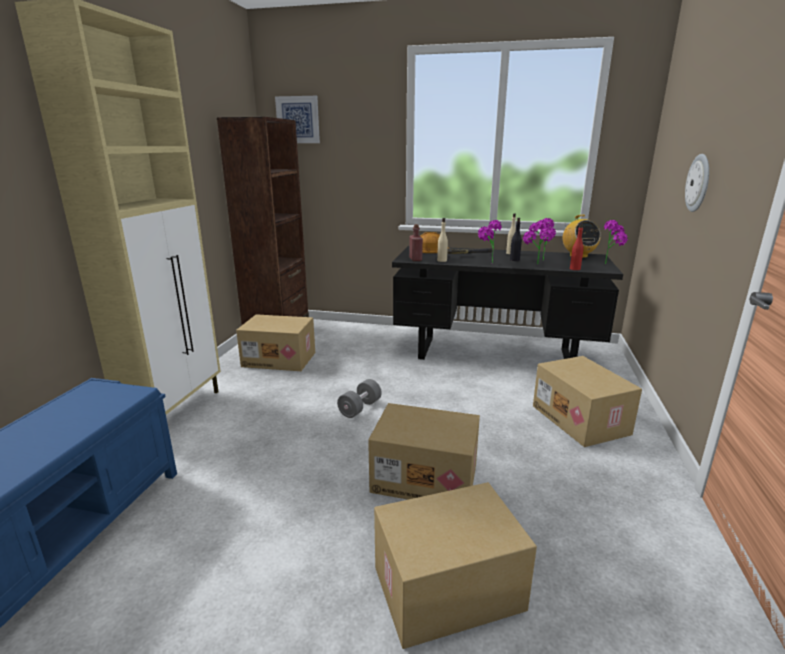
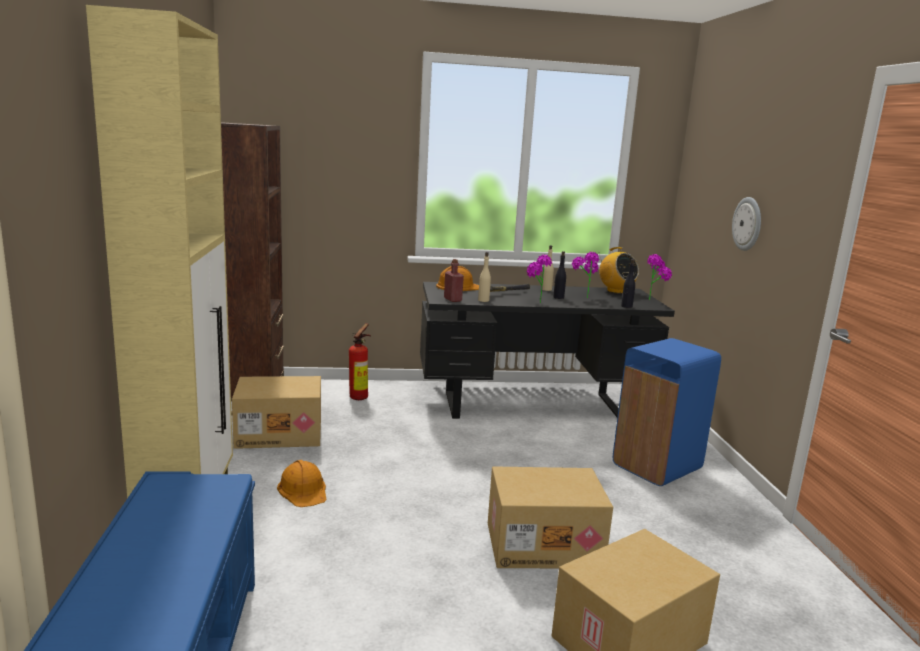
camera: 20 degrees left, 5 degrees down
(265, 404) = (303, 490): none -> orange hard hat
(298, 120) = (278, 124): picture -> none
(358, 336) = (360, 397): none -> fire extinguisher
(360, 408) = (423, 481): grey dumbbell -> none
(536, 265) = (586, 303): potted plant -> none
(574, 269) = (626, 306): red bottle -> black bottle
(581, 420) = (658, 467): cardboard box -> blue trash can

